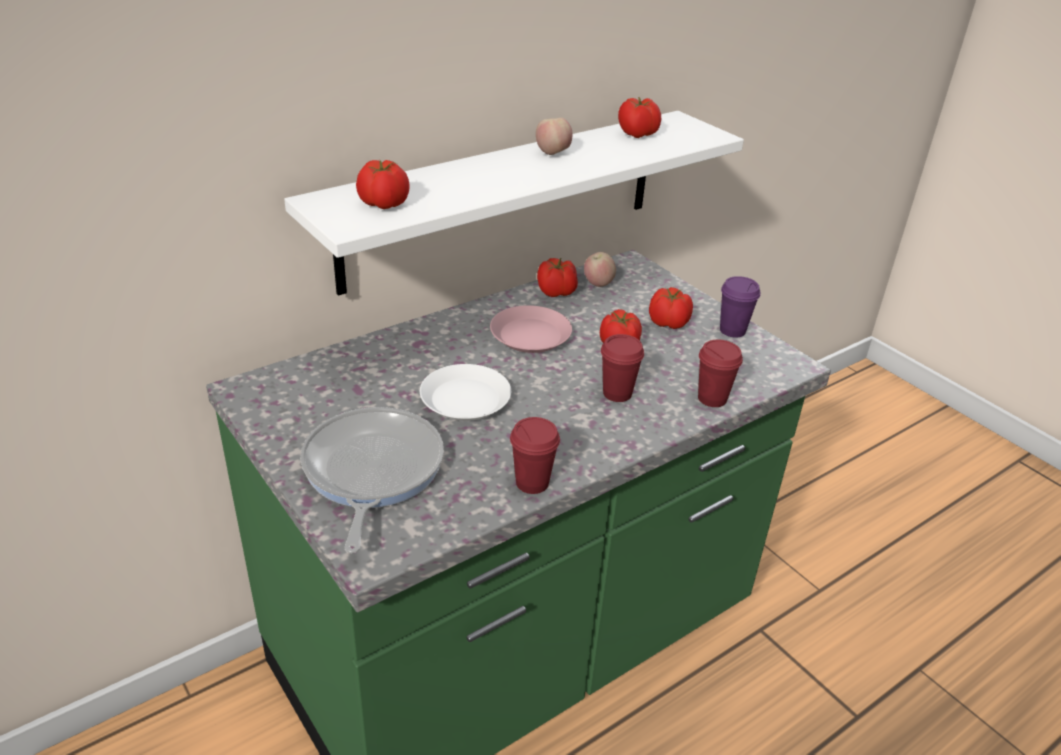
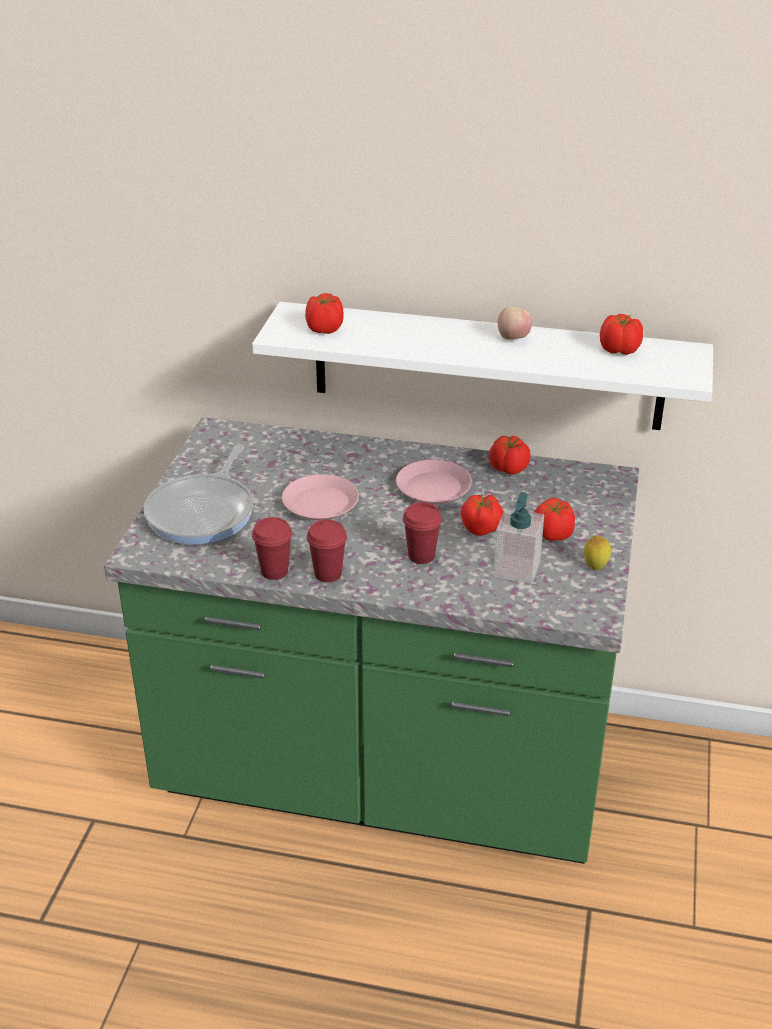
camera: 50 degrees right, 0 degrees up
(371, 472) = (204, 512): frying pan -> frying pan turned 150 degrees clockwise
(465, 399) = (321, 504): white plate -> pink plate
(598, 284) = (553, 479): apple -> none
(693, 362) = (516, 569): none -> soap dispenser
(712, 399) = (481, 598): red cup -> red cup (328, 574)
(732, 330) = (595, 567): purple cup -> lemon

